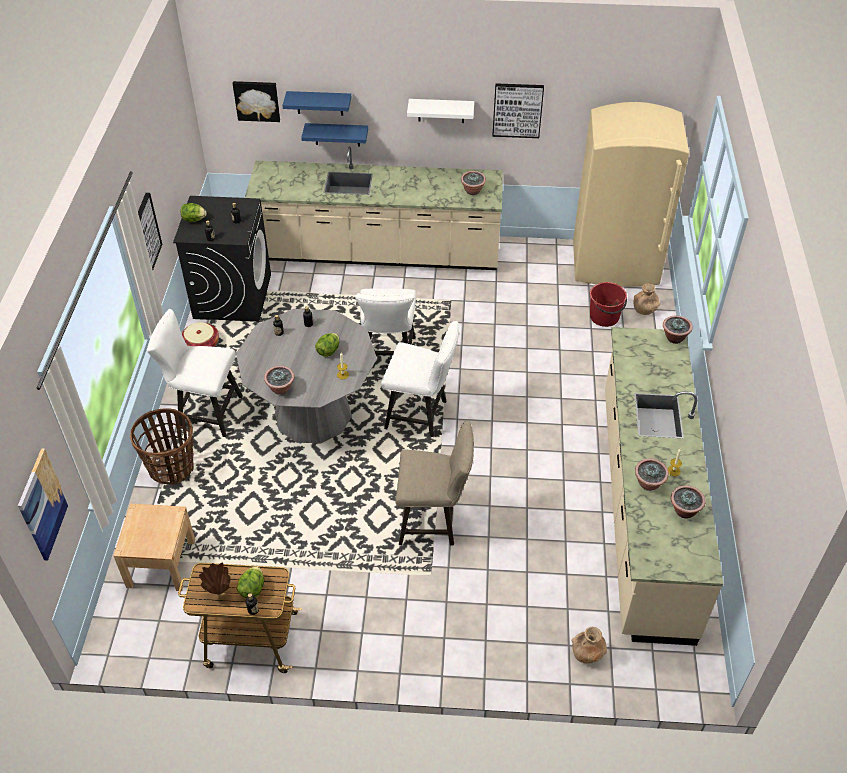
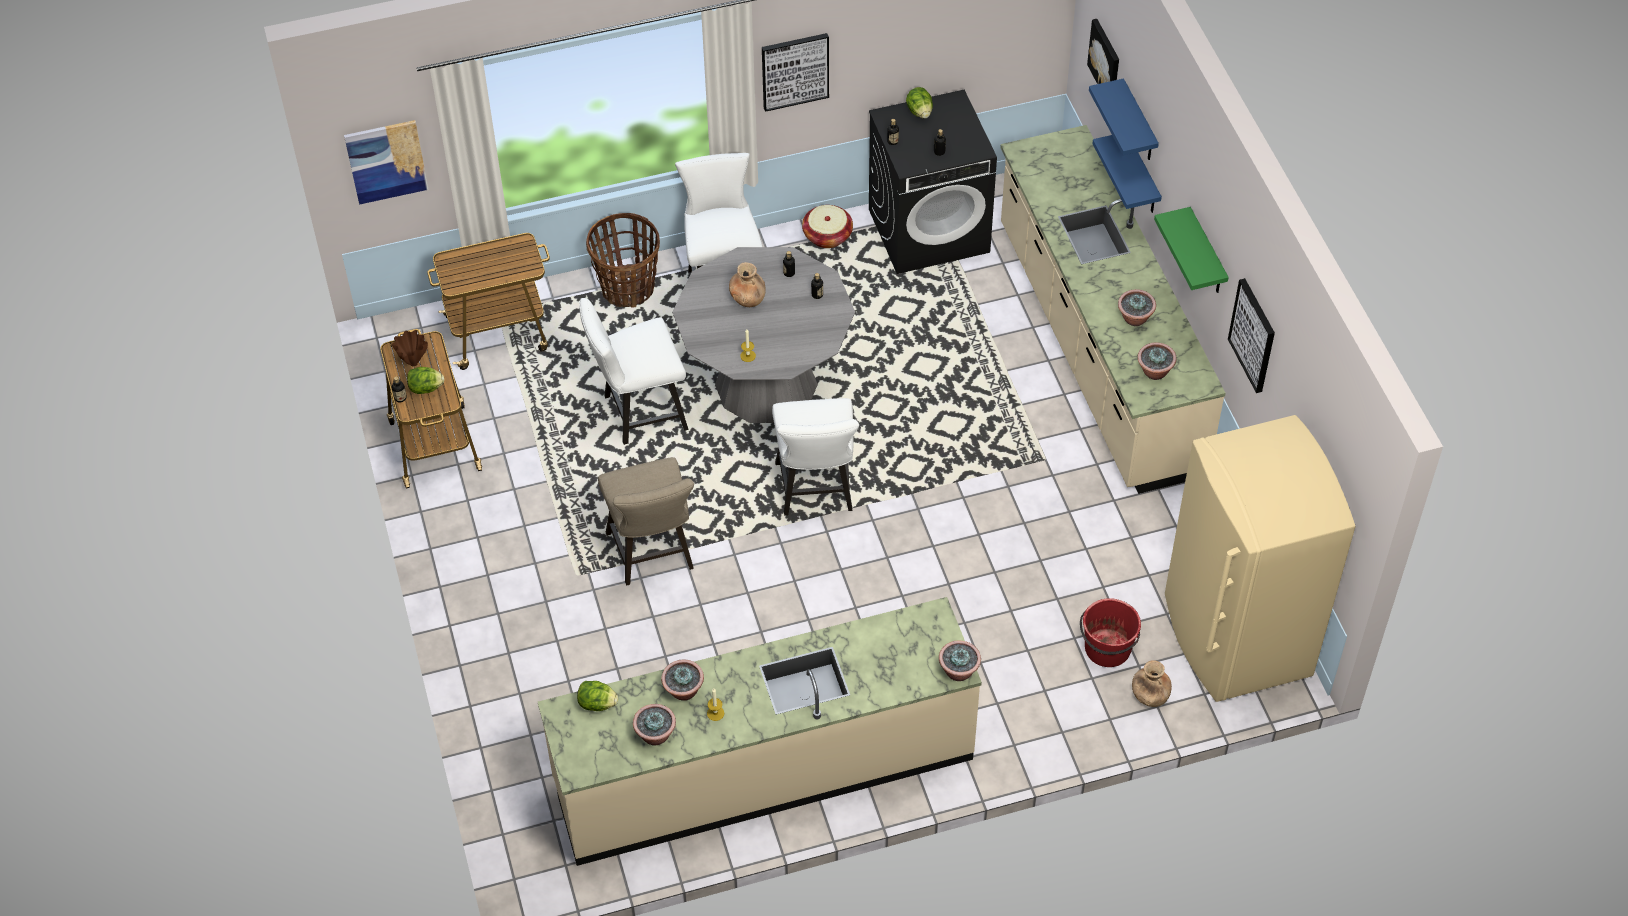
camera: 70 degrees right, 5 degrees up
(161, 563) = (499, 332): beige nightstand -> cart
(281, 389) = (699, 308): potted plant -> potted plant (1134, 319)
(328, 351) = (780, 329): lettuce -> lettuce (597, 704)
(388, 357) = (900, 426): white chair -> white chair (639, 413)
(441, 110) = (1207, 254): white shelf -> green shelf
(587, 653) = (525, 756): brown vase -> brown vase (748, 299)

